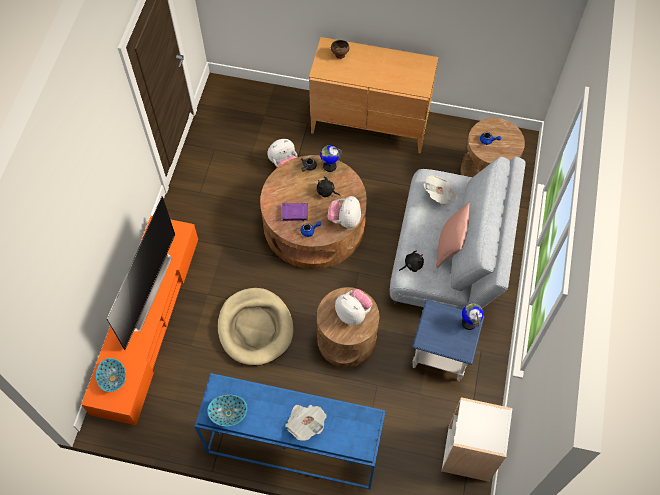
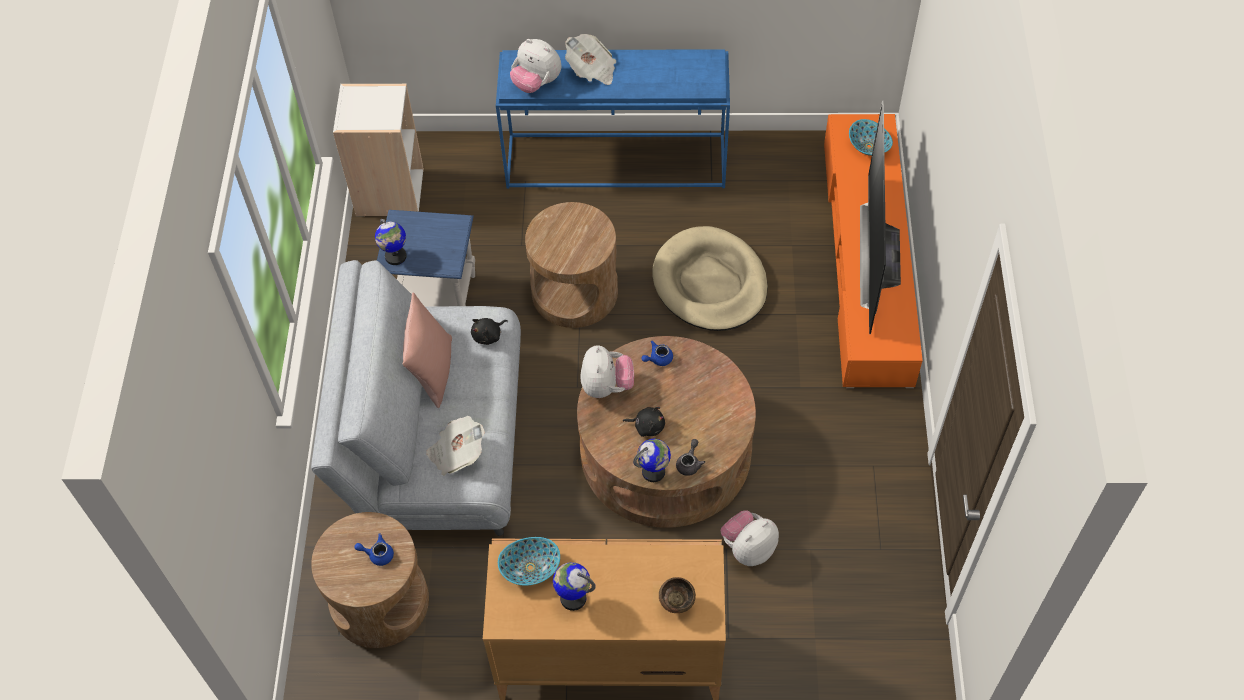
camera: 170 degrees right, 5 degrees down
(228, 413) = (690, 64): bowl -> bowl (530, 568)
(294, 213) = (690, 382): purple book -> none
(353, 313) = (563, 241): plush toy -> plush toy (536, 83)
(390, 66) = (573, 598): none -> globe

